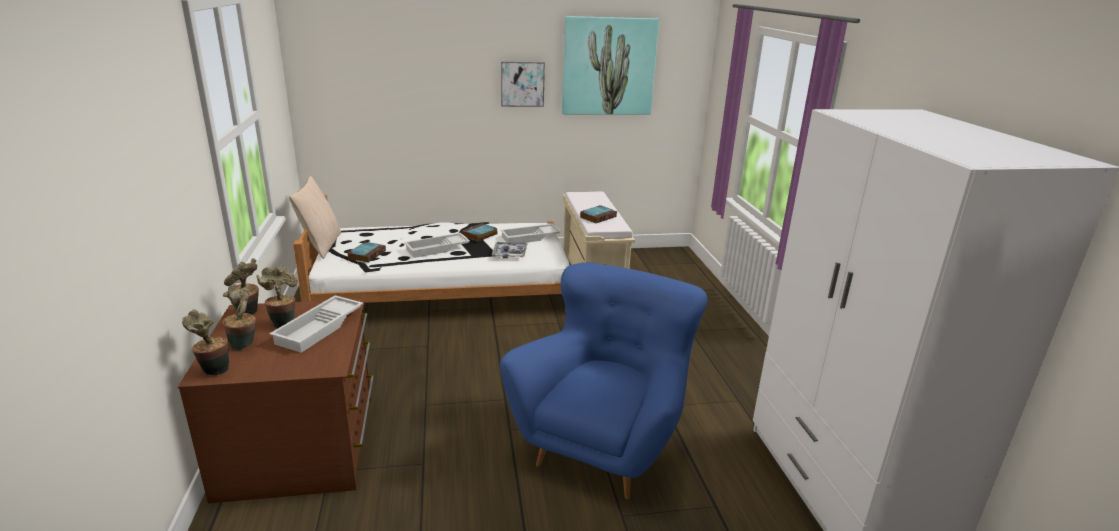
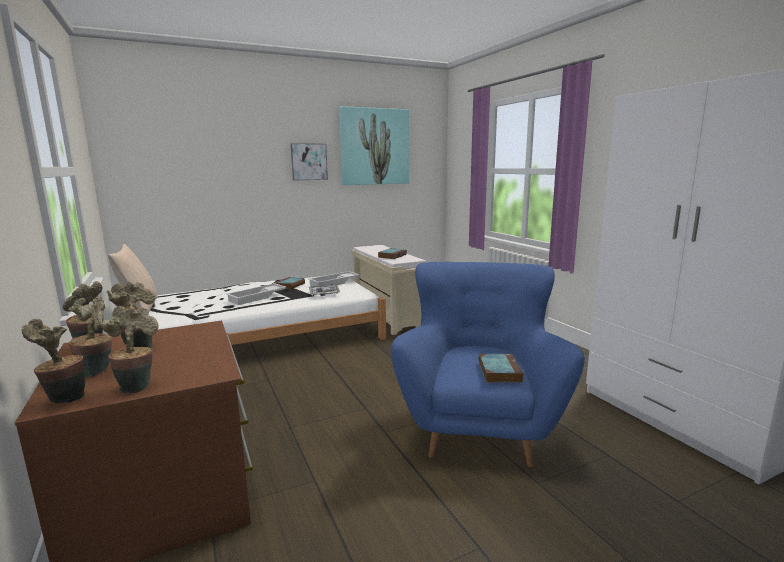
camera: 15 degrees left, 10 degrees down
(267, 367) = (136, 386): none -> potted plant
(320, 329) = (186, 346): white tray -> none
(367, 254) = (191, 308): book -> book (498, 371)

